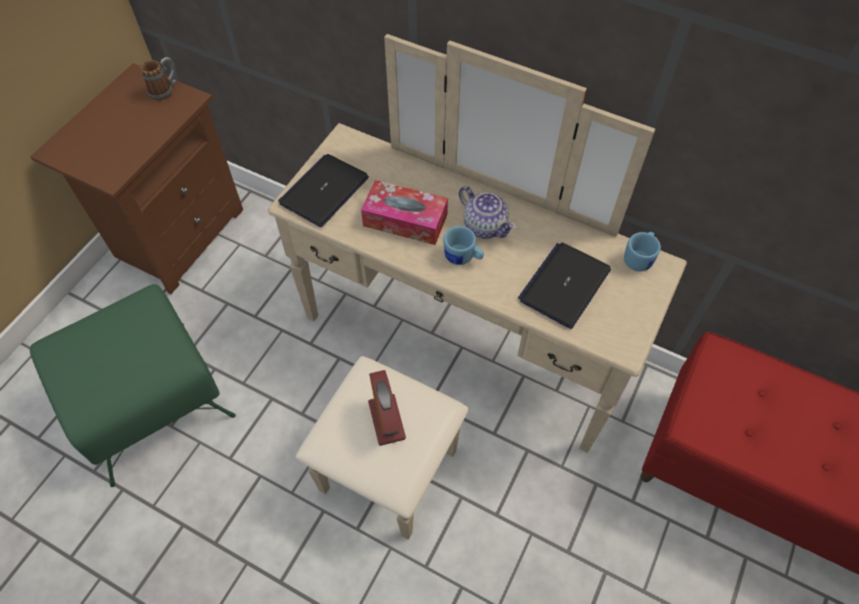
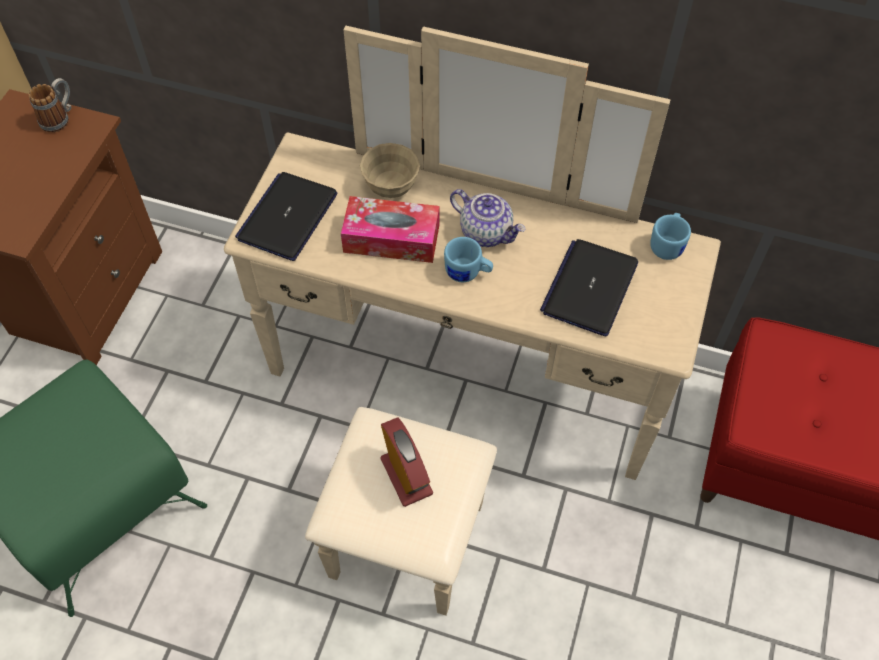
camera: 10 degrees left, 0 degrees up
(414, 178) = (391, 187): none -> beige bowl

